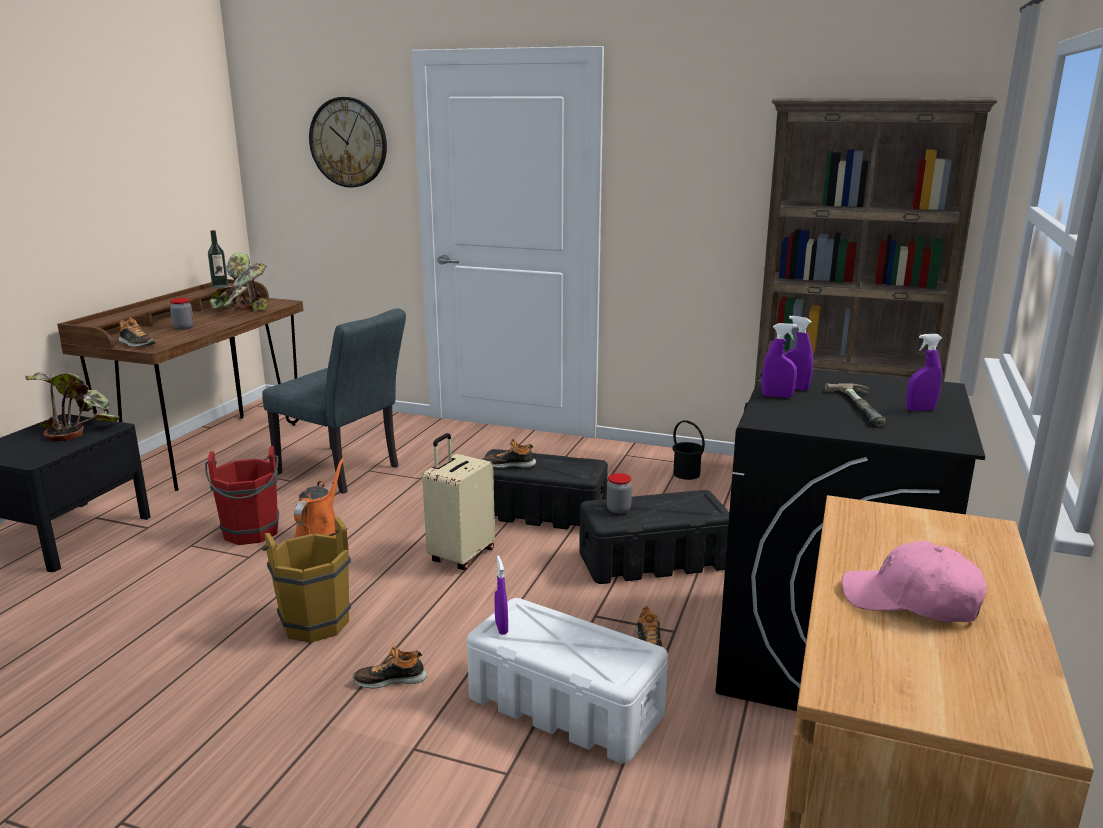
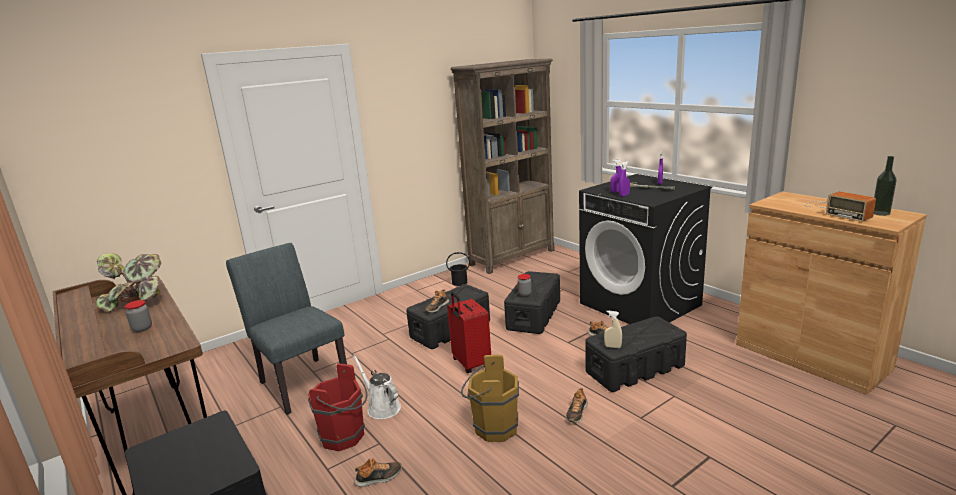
camera: 55 degrees left, 0 degrees up
(77, 427) = (181, 441): potted plant -> none
(136, 344) = (155, 351): shoe -> shoe (379, 478)
(220, 286) = (74, 295): bottle -> bottle (880, 213)
(320, 533) = (382, 407): orange watering can -> white watering can
(344, 472) = (301, 381): grey chair -> grey chair turned 105 degrees counterclockwise
(348, 142) = (148, 136): wall clock -> none
(460, 556) = (470, 364): beige suitcase -> red suitcase
(501, 627) = (612, 347): purple spray bottle -> beige spray bottle
(566, 707) = (635, 369): white storage box -> black storage box
(911, 601) = (836, 210): pink cap -> radio

